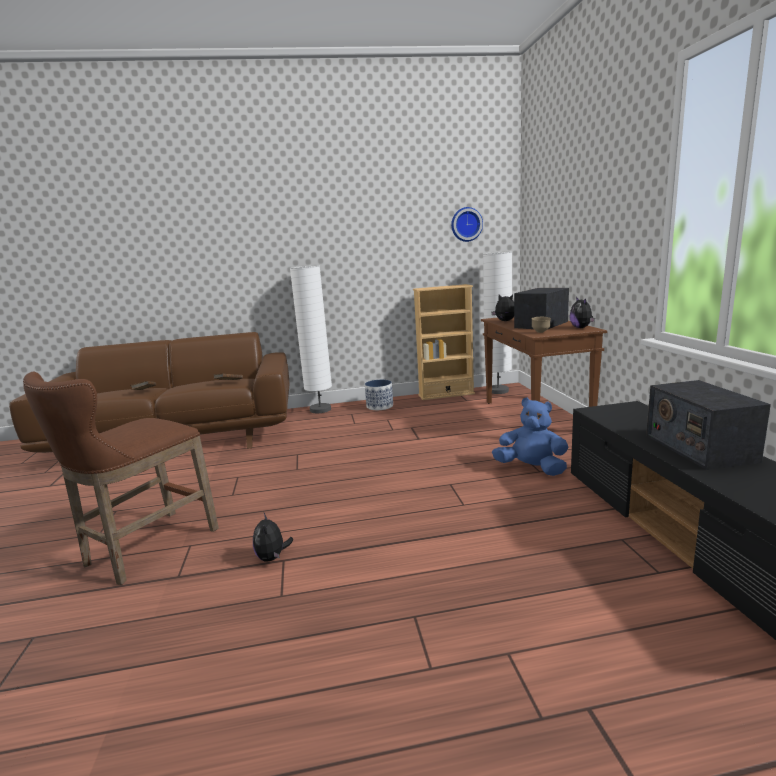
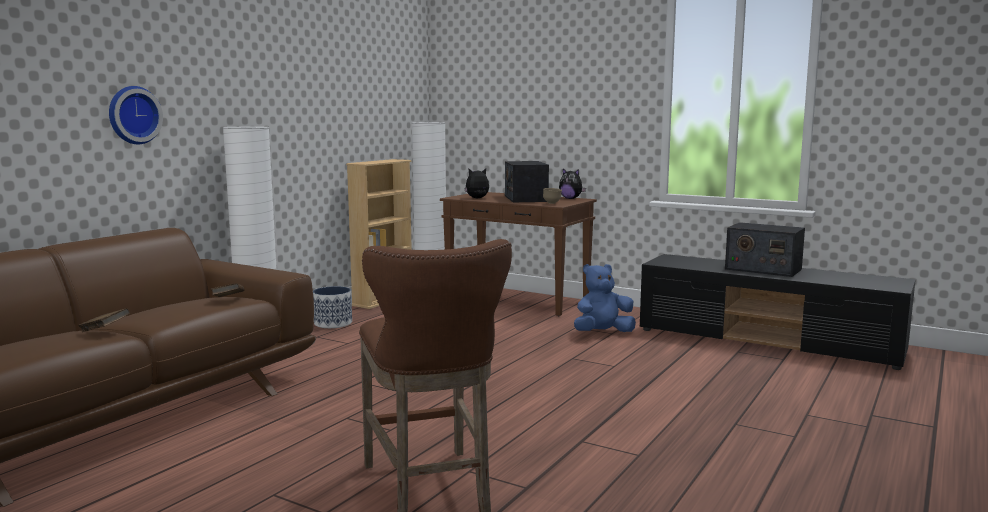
camera: 50 degrees left, 5 degrees down
(272, 557) = (569, 443): plush toy -> none
(466, 224) = (388, 87): wall clock -> wall clock (133, 115)

